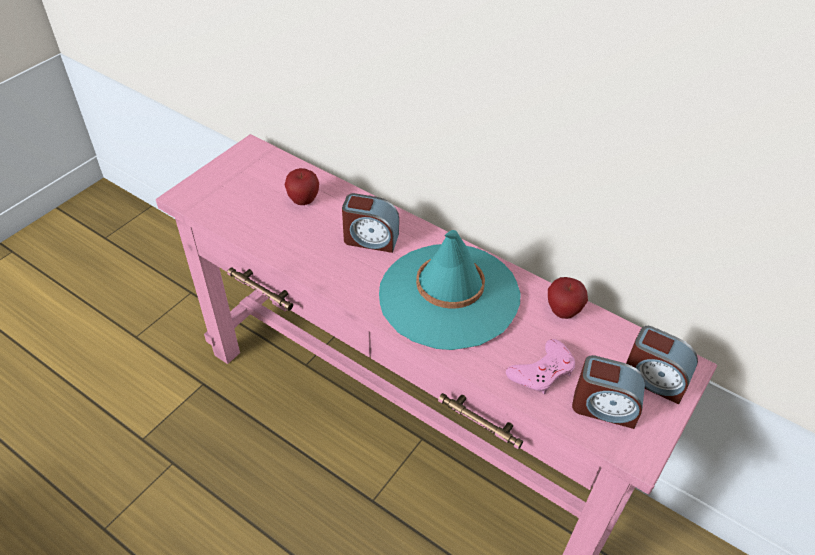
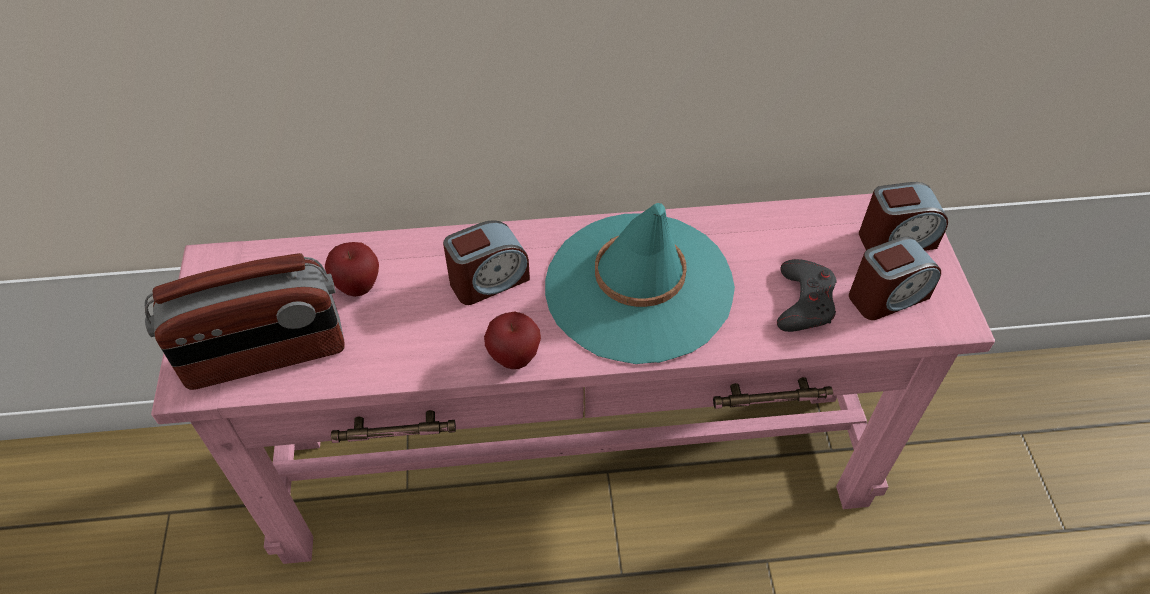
camera: 40 degrees left, 5 degrees up
(227, 205) = (266, 356): none -> radio
(542, 371) = (804, 301): pink game controller -> grey game controller
(563, 312) = (758, 228): apple -> apple (514, 358)

